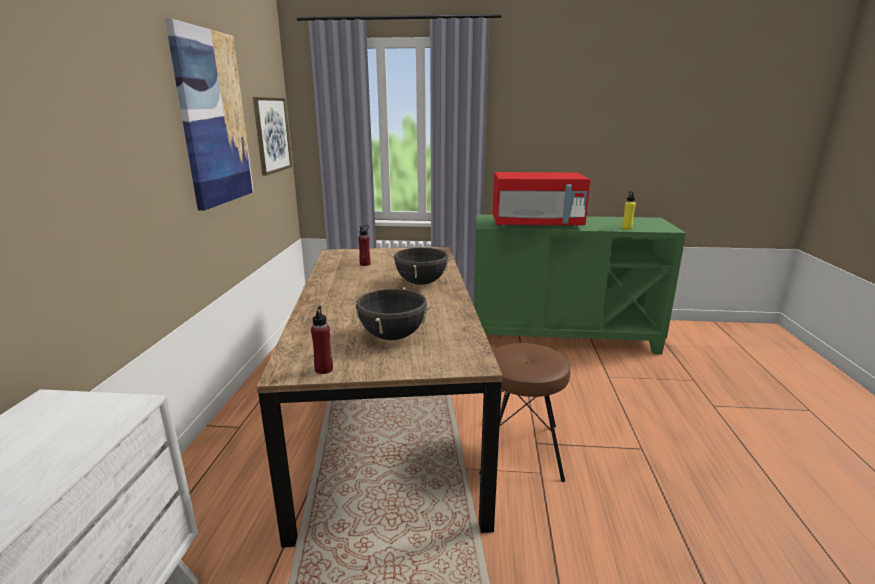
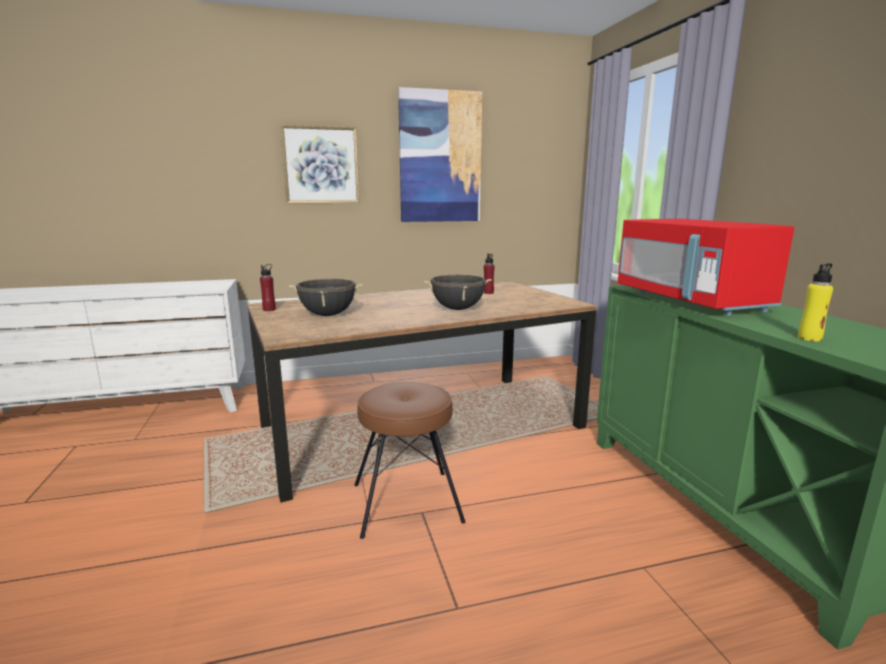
camera: 70 degrees right, 5 degrees down
(272, 135) = (538, 177): picture -> picture (321, 165)

